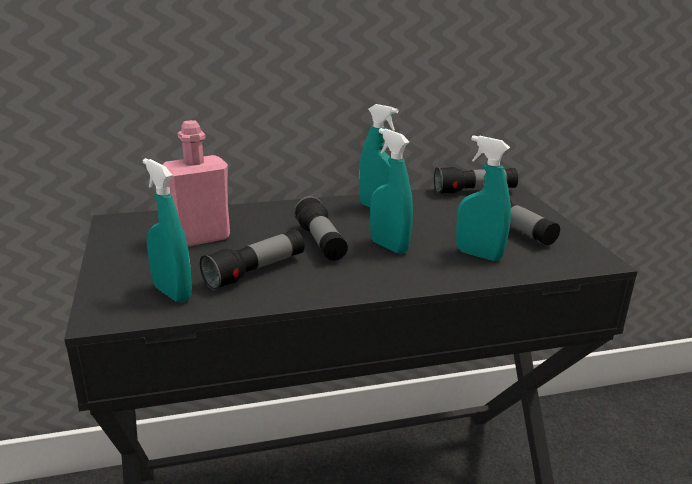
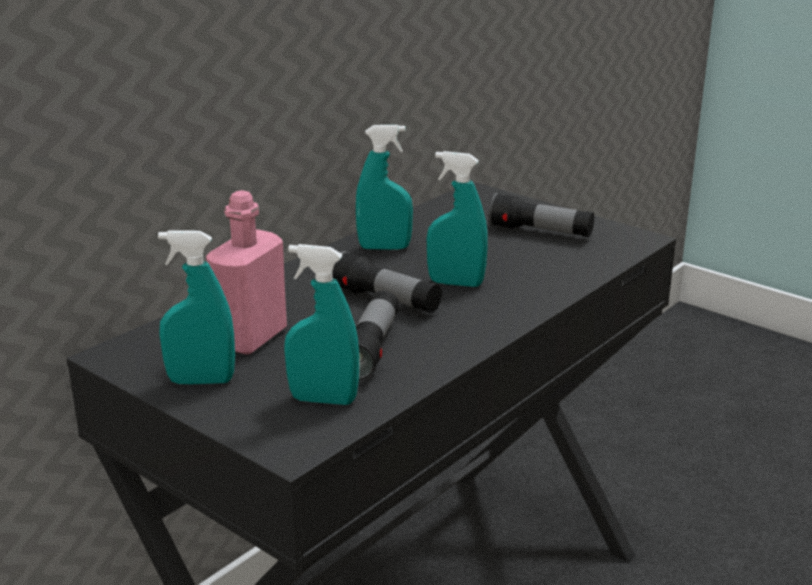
camera: 35 degrees left, 0 degrees up
(474, 191) = (450, 203): flashlight -> none
(478, 255) = (542, 265): turquoise spray bottle -> turquoise spray bottle (201, 381)

